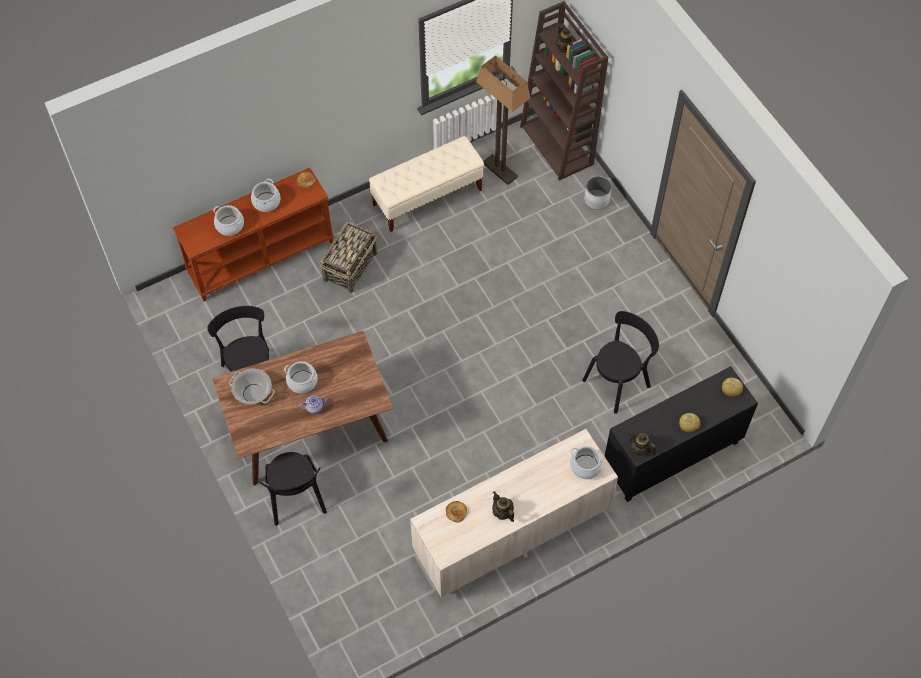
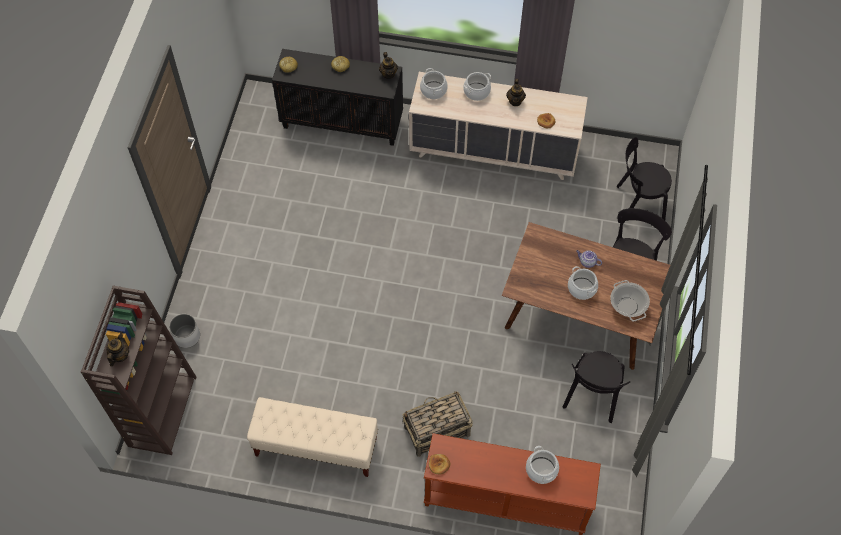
camera: 140 degrees left, 0 degrees up
(266, 202) = (491, 469): cooking pot -> cooking pot (476, 92)
(500, 170) = (232, 424): floor lamp -> none
(618, 381) = (324, 192): black chair -> black chair (637, 204)

